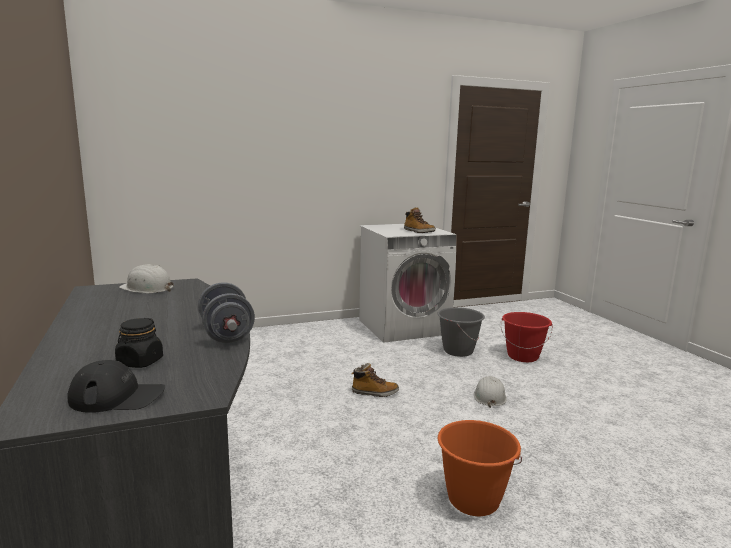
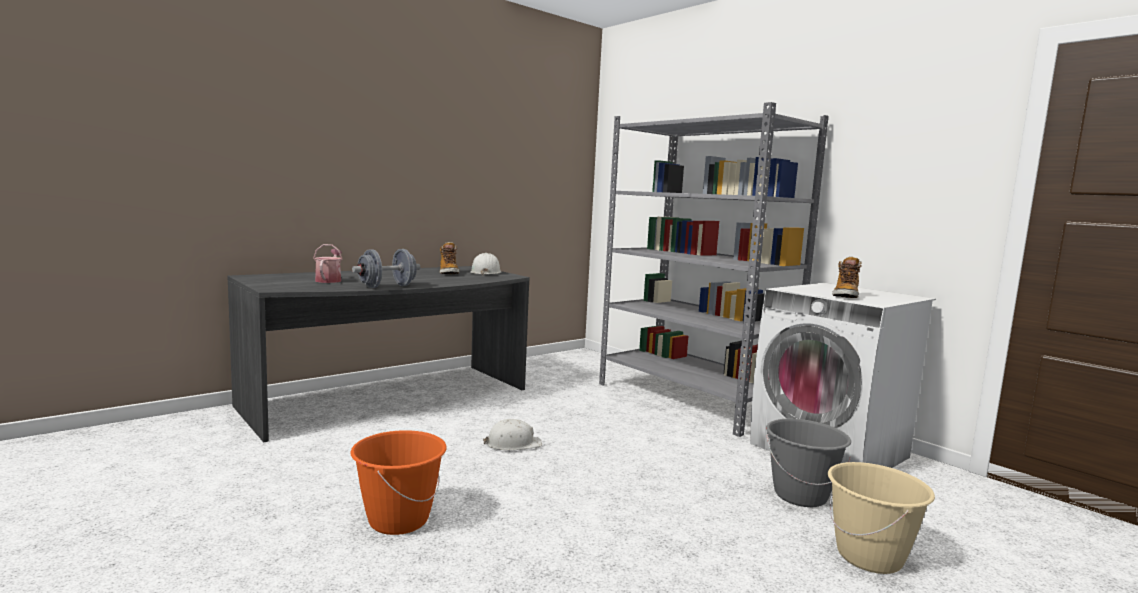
camera: 70 degrees right, 5 degrees down
(118, 396) = (276, 281): black cap -> none
(140, 362) = (329, 280): black jar -> watering can
(292, 337) = (691, 399): none -> grey bookcase
(374, 393) = (596, 452): boot -> boot (448, 273)
(489, 396) = (662, 525): white hard hat -> white hard hat (513, 444)
(523, 356) = (869, 557): red bucket -> beige bucket

